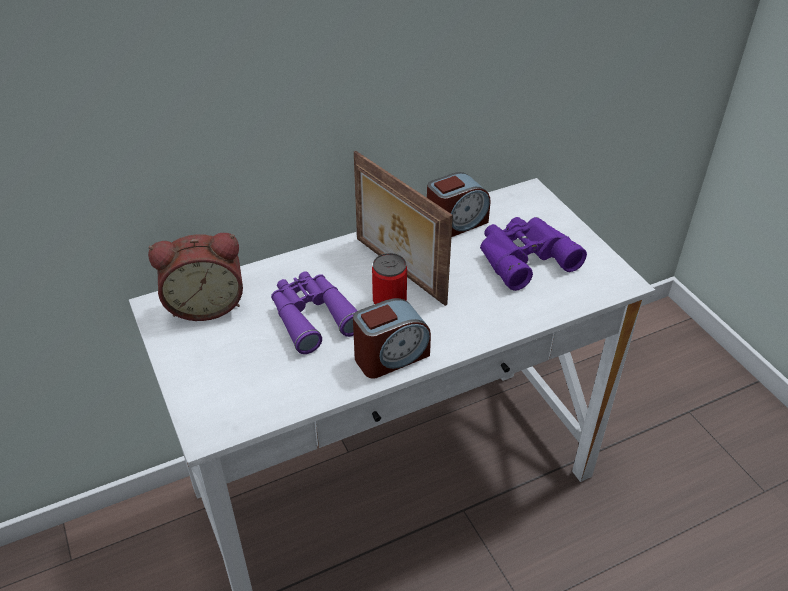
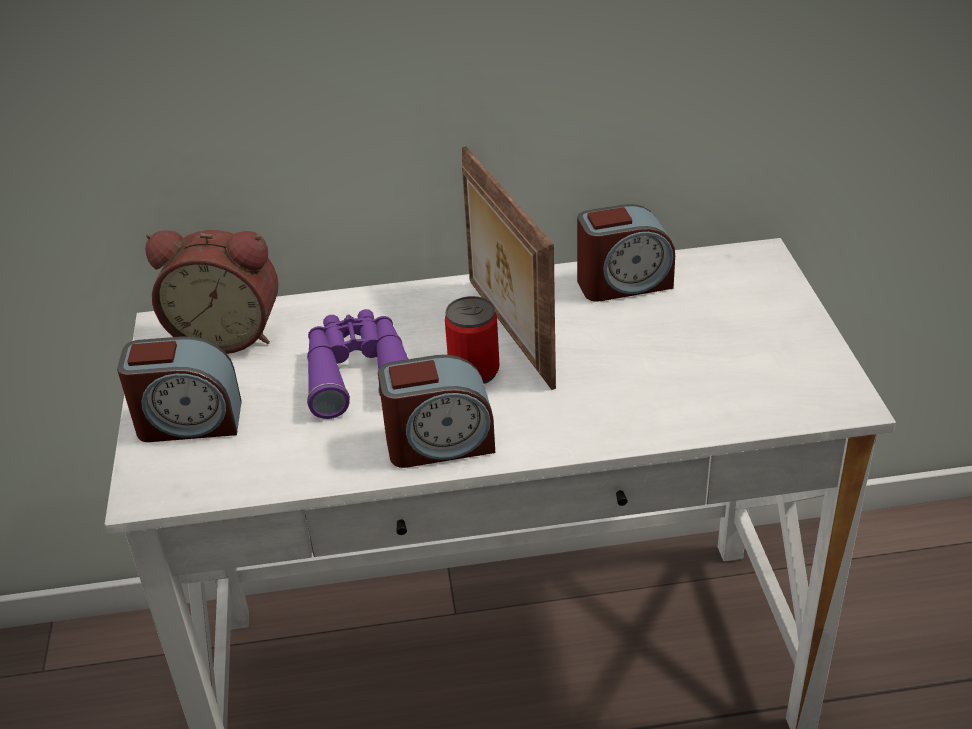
camera: 20 degrees right, 5 degrees down
(211, 374) = (189, 422): none -> alarm clock
(522, 256) = (703, 342): purple binoculars -> none

